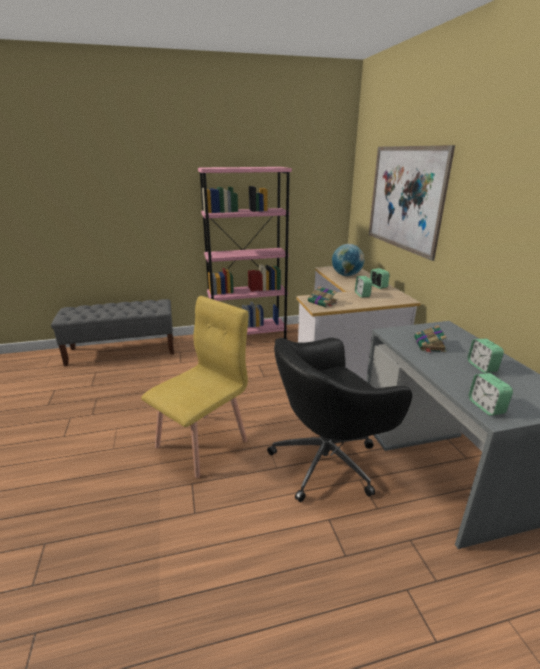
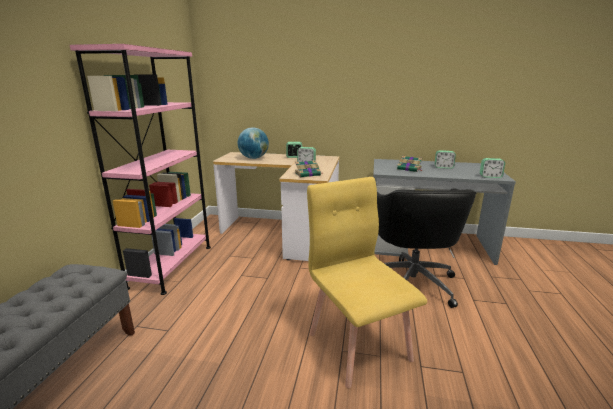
camera: 65 degrees left, 5 degrees down
(404, 198) = (293, 80): picture -> none

